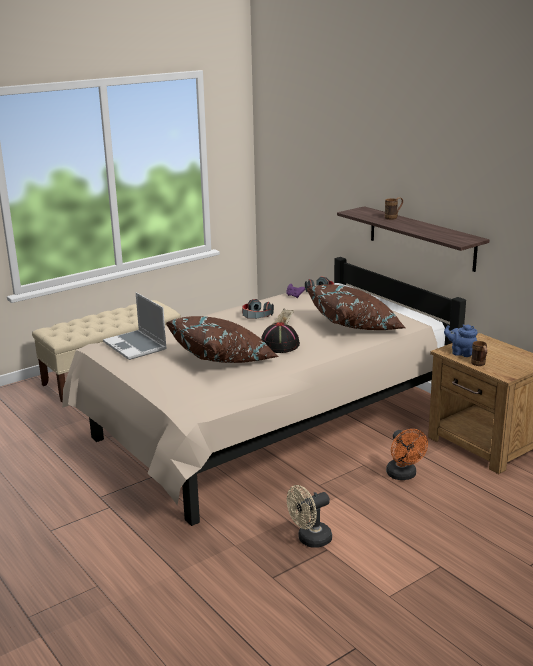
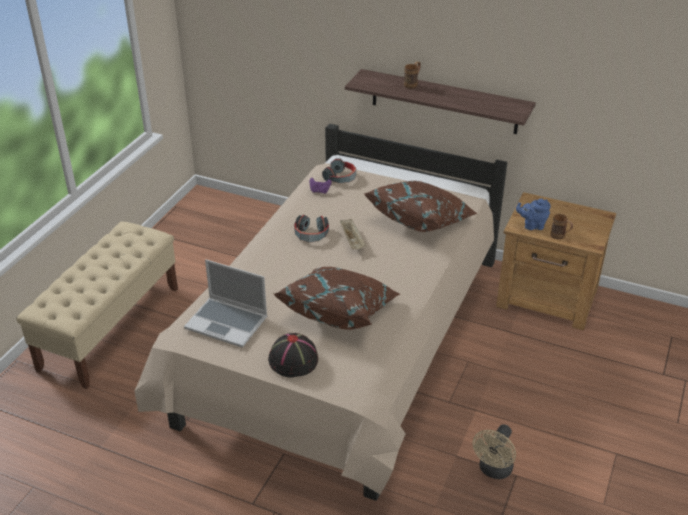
camera: 30 degrees left, 15 degrees up
(279, 345) = (377, 273): black hat -> black hat (294, 360)
(403, 475) = (511, 361): orange fan -> none

